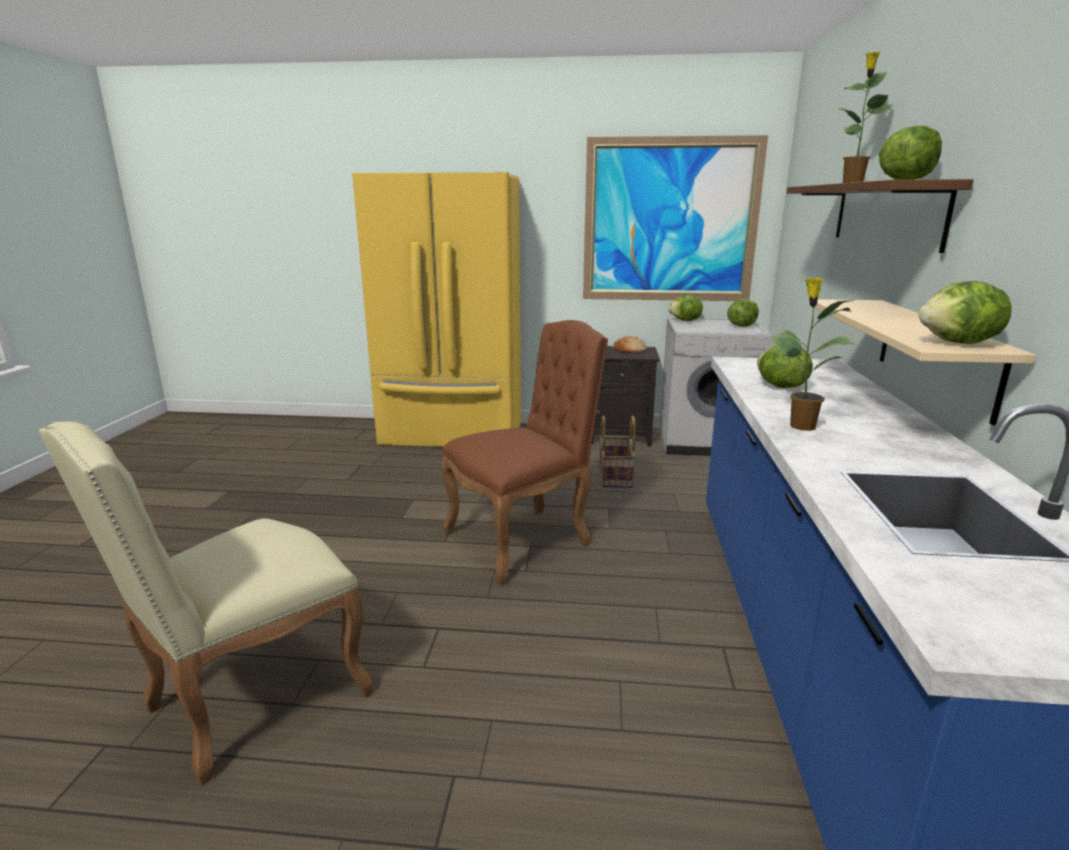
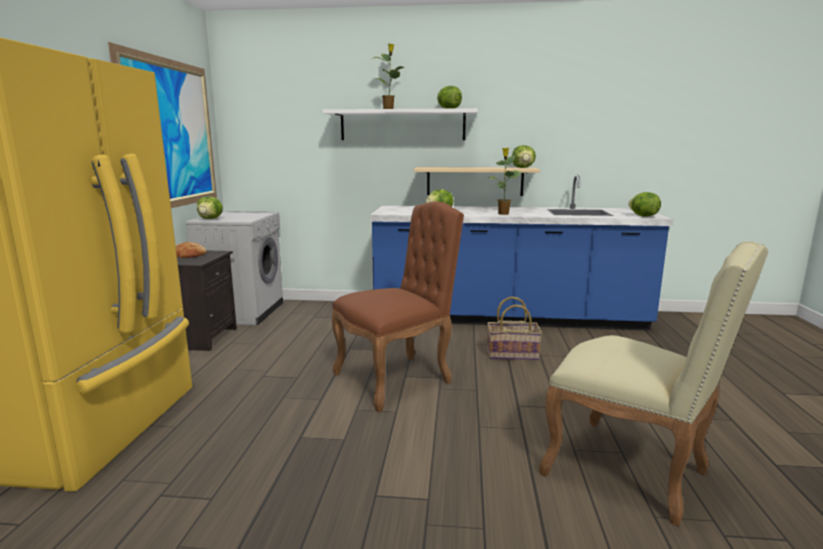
camera: 90 degrees left, 5 degrees down
(522, 540) = (396, 379): brown chair -> brown chair turned 90 degrees clockwise
(616, 476) = (291, 343): basket -> basket (512, 354)
(741, 326) = (244, 213): lettuce -> lettuce (643, 216)
(886, 214) = (402, 125): brown shelf -> white shelf

